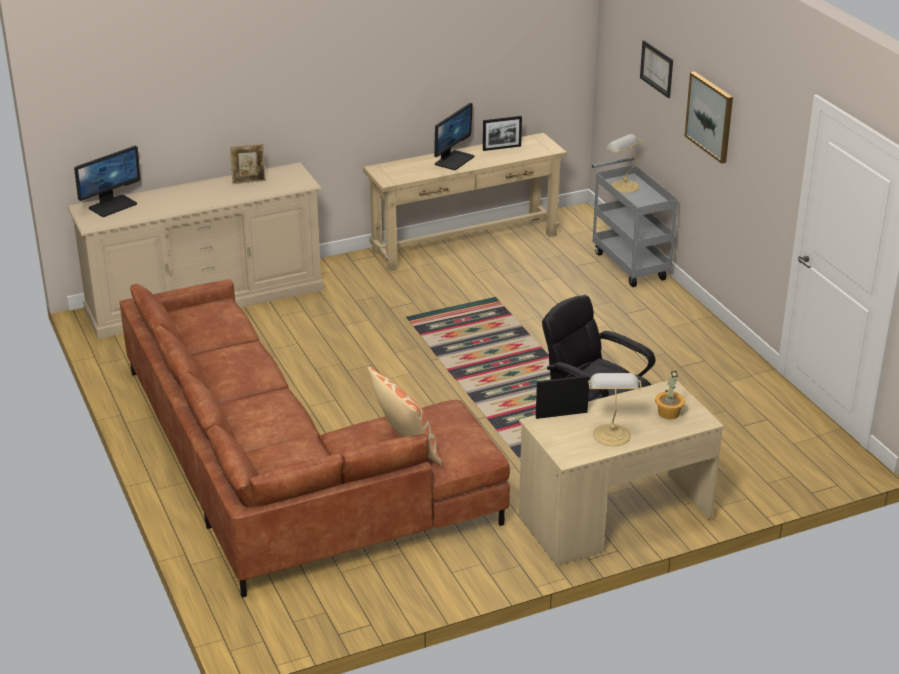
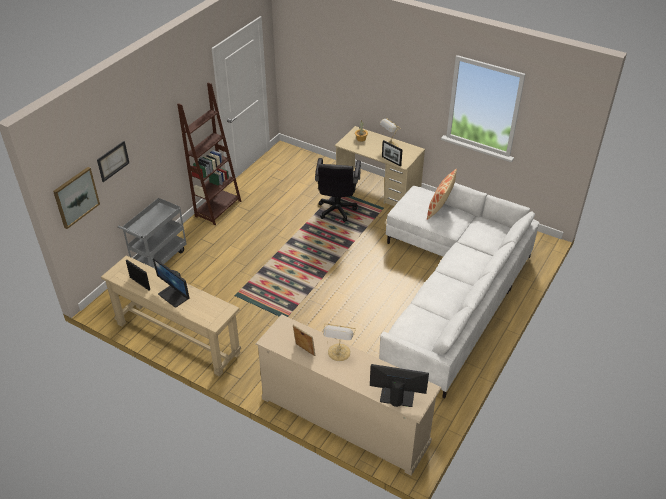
camera: 125 degrees left, 10 degrees up
(281, 471) = (452, 290): brown sofa -> white sofa
(453, 160) = (174, 295): monitor -> monitor turned 135 degrees counterclockwise
(623, 186) = (145, 228): table lamp -> table lamp (339, 353)
(710, 116) = (159, 134): picture -> picture (76, 197)
(713, 341) = (218, 209): none -> brown bookcase

